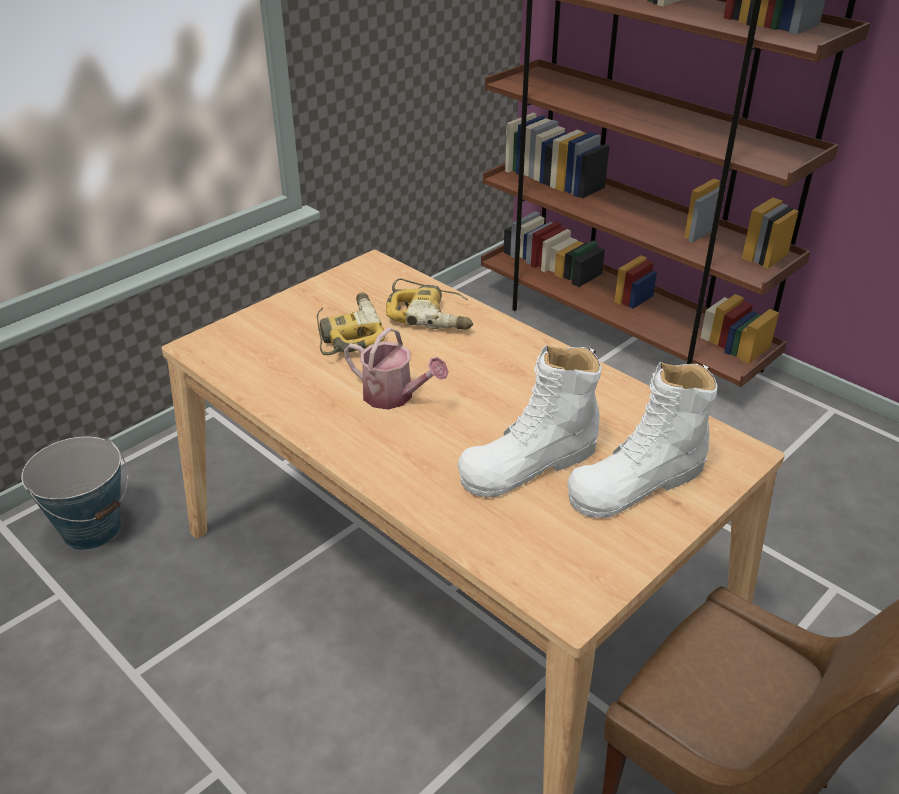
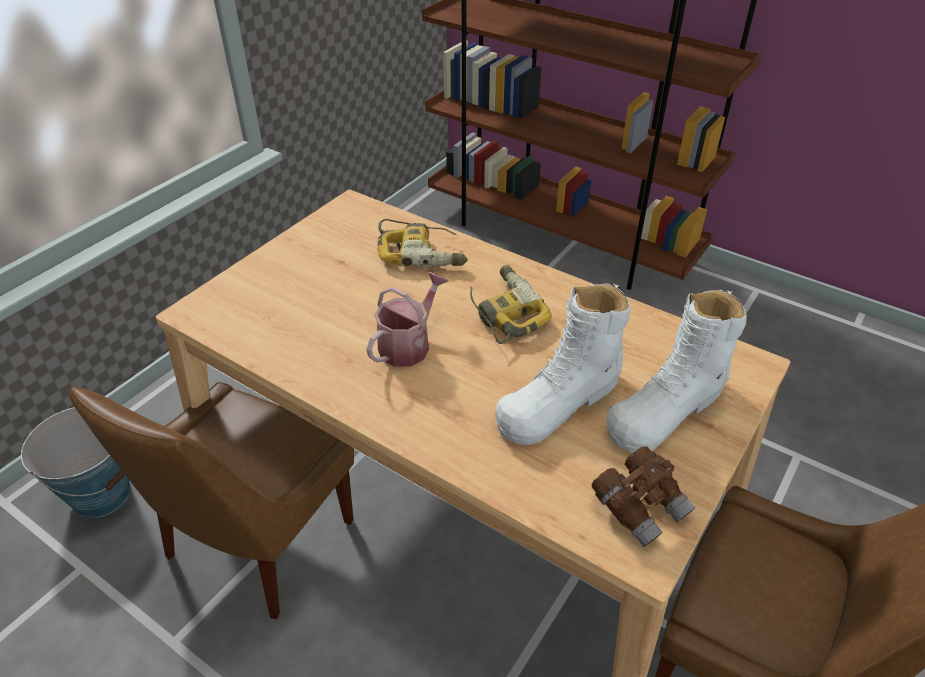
camera: 10 degrees left, 5 degrees up
(231, 596) = (255, 544): none -> brown chair
(347, 333) = (344, 280): power drill -> power drill (504, 312)
(394, 396) = (408, 344): watering can -> watering can turned 75 degrees counterclockwise
(580, 565) = (640, 507): none -> brown binoculars

